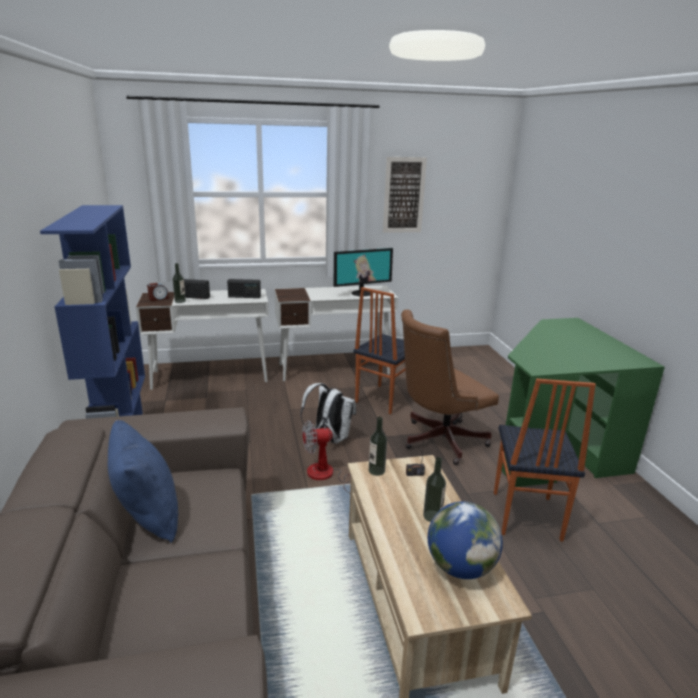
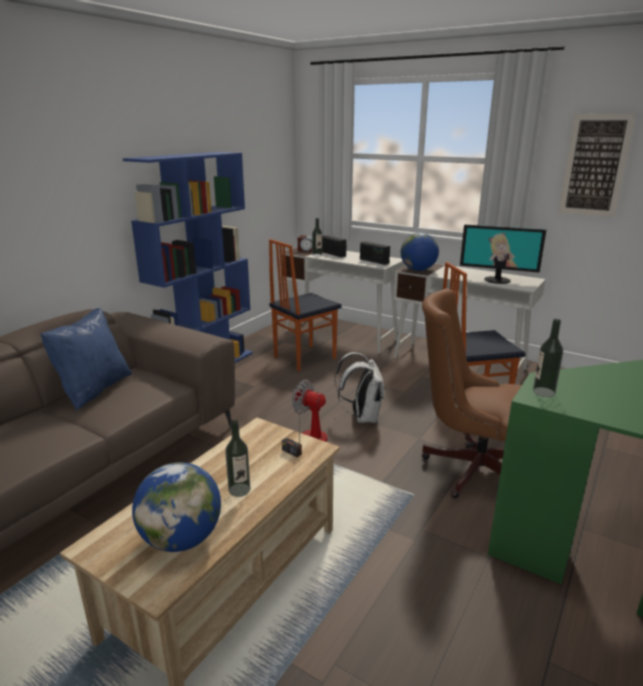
camera: 45 degrees right, 0 degrees up
(294, 297) = (418, 270): none -> globe
(376, 470) = (266, 433): bottle -> bottle (543, 392)
(525, 516) = (455, 588): chair -> chair (303, 358)

